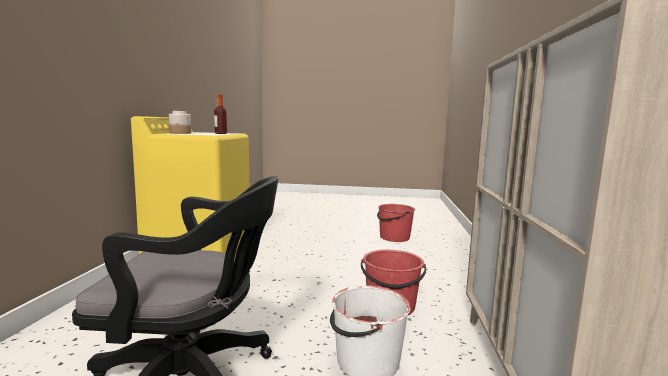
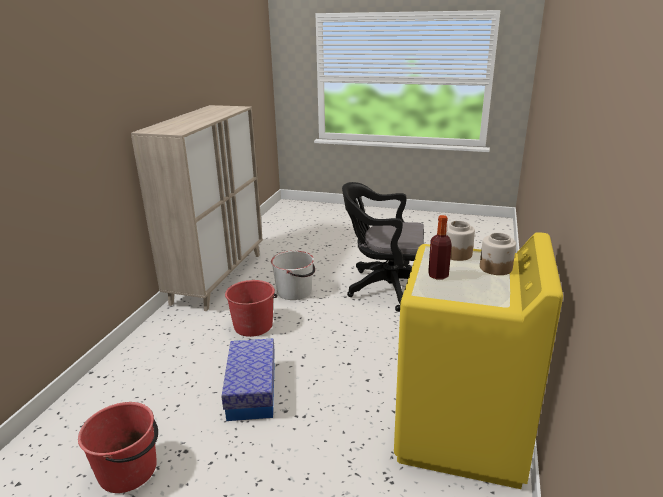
camera: 170 degrees left, 15 degrees up
(197, 134) = (456, 254): none -> jar
(351, 263) = (252, 390): none -> storage box

